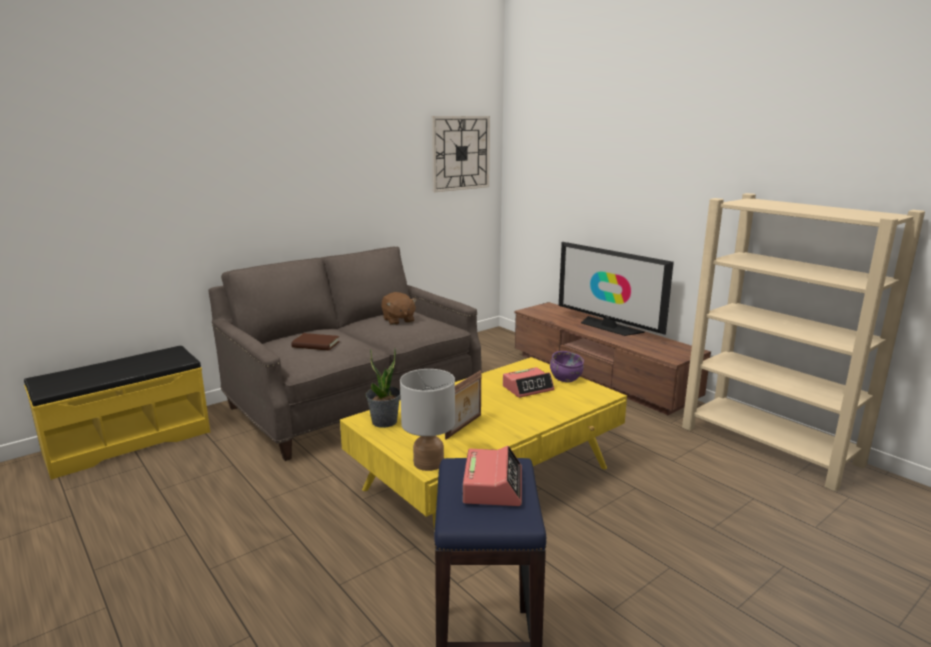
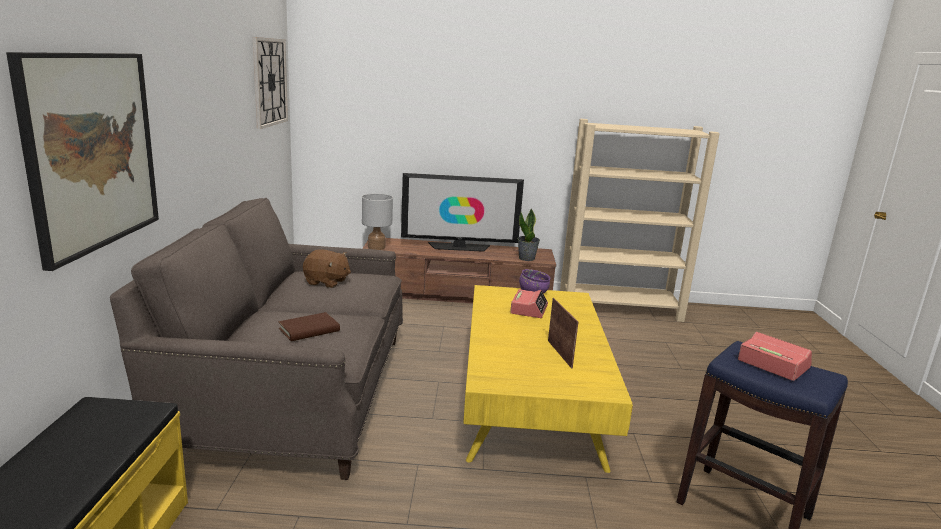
camera: 50 degrees left, 0 degrees up
(206, 197) = (92, 151): none -> picture
(384, 422) = (503, 376): potted plant -> potted plant (527, 258)
(429, 462) = (603, 389): grey table lamp -> grey table lamp (376, 247)

